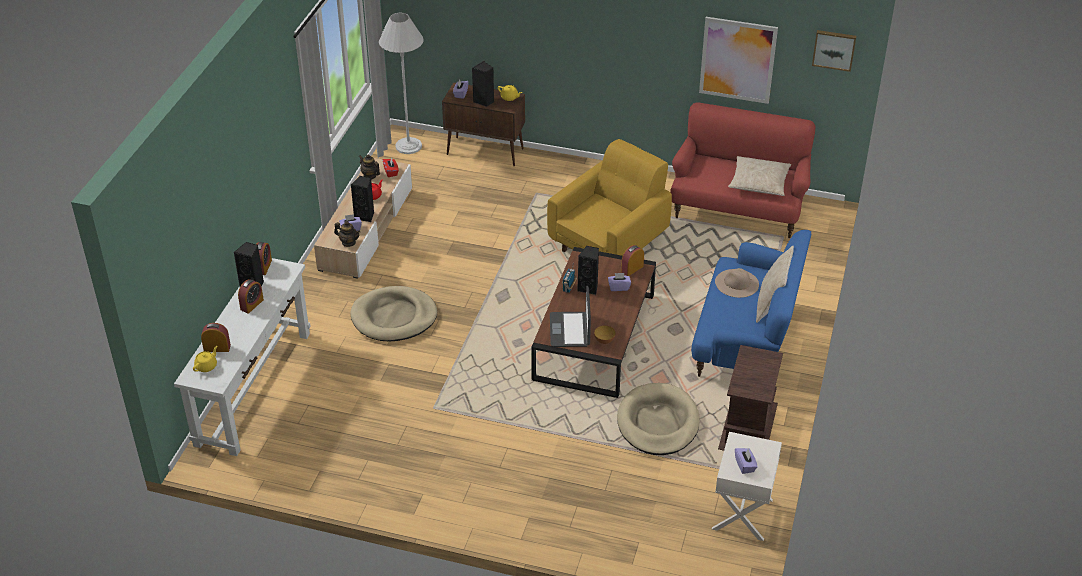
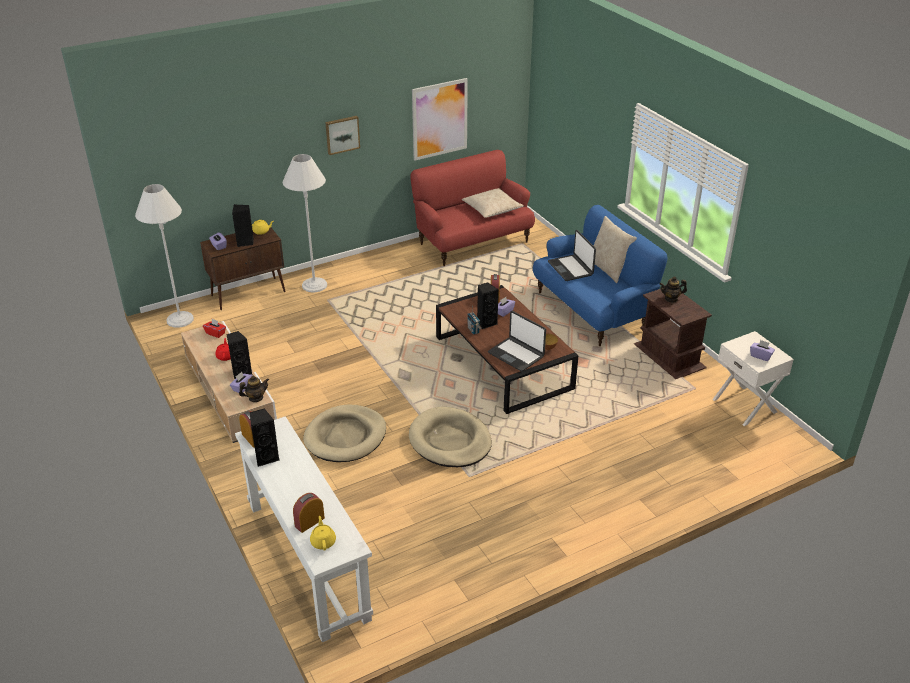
camera: 45 degrees left, 5 degrees down
(252, 304) = (287, 471): alarm clock -> none
(370, 176) = (201, 344): teapot -> teapot (671, 299)
(544, 173) = (314, 285): none -> white floor lamp
(610, 242) = (424, 302): yellow armchair -> none
(658, 423) = (620, 387): beige dog bed -> beige dog bed (450, 441)
(736, 283) = (571, 268): beige hat -> laptop
(834, 49) = (507, 82): picture -> picture (342, 134)

